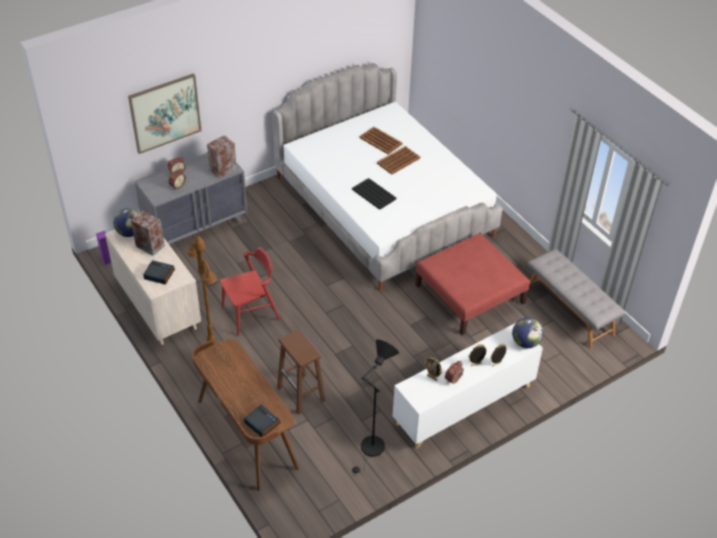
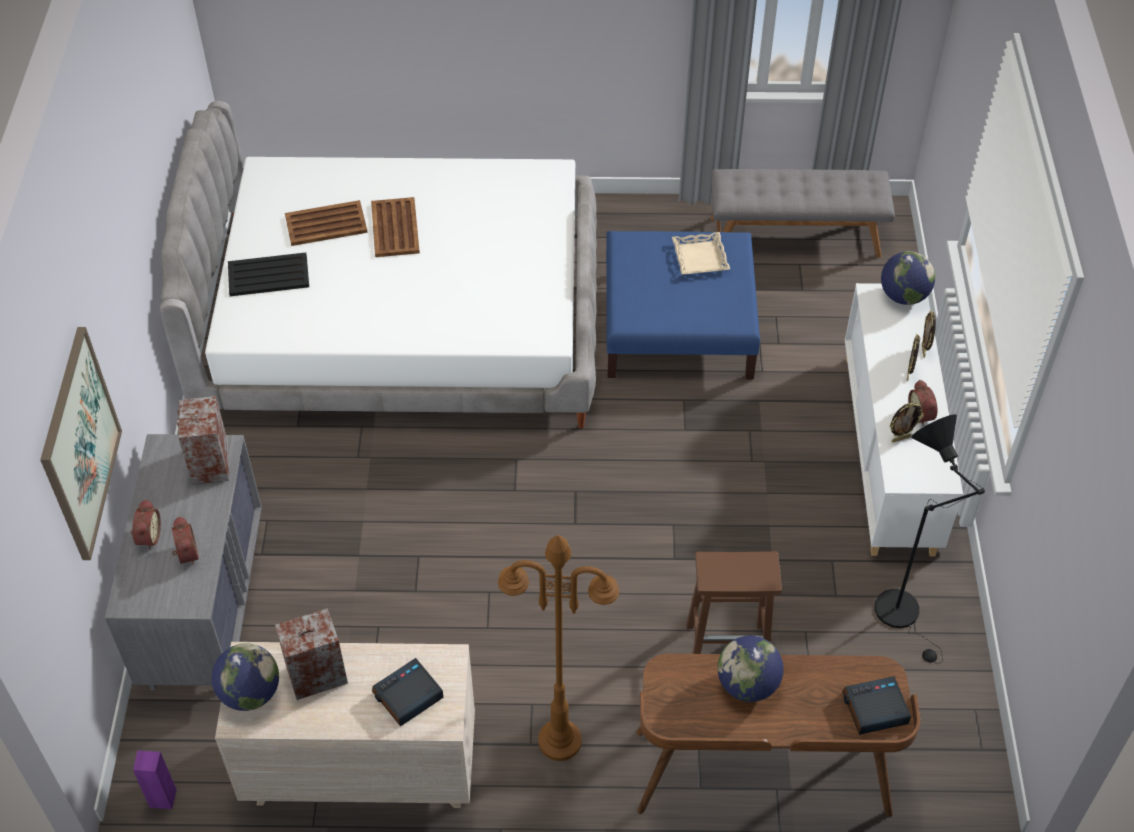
camera: 55 degrees left, 5 degrees up
(242, 375) = (747, 685): none -> globe
(251, 313) = (493, 630): red chair -> none
(374, 194) = (446, 298): black tray -> black tray (269, 275)
(469, 294) = (677, 325): red ottoman -> blue ottoman
(492, 268) = (699, 257): none -> beige tray

